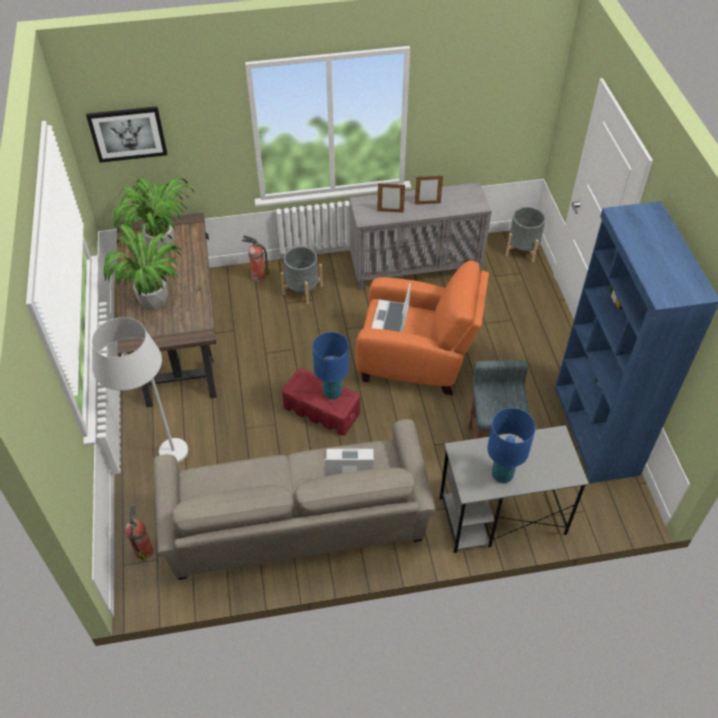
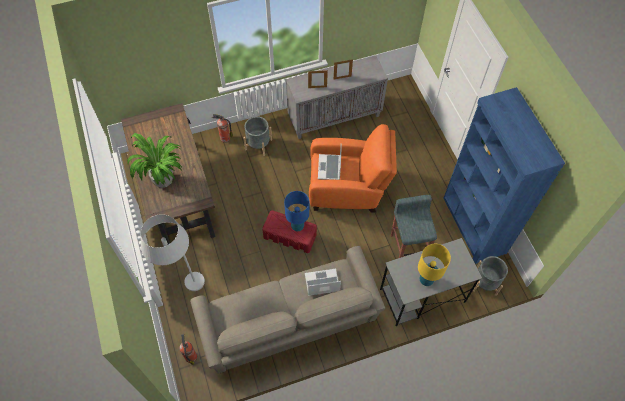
camera: 10 degrees left, 10 degrees up
(127, 133) = (124, 61): picture -> none
(161, 244) = (158, 133): potted plant -> none
(502, 474) = (426, 280): blue table lamp -> yellow table lamp
(523, 249) = (406, 93): grey planter -> grey planter (485, 282)

